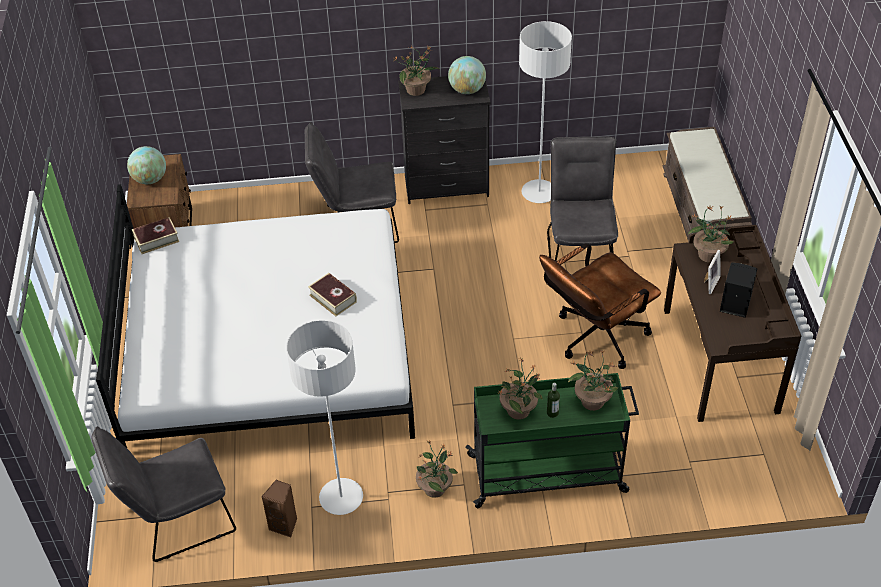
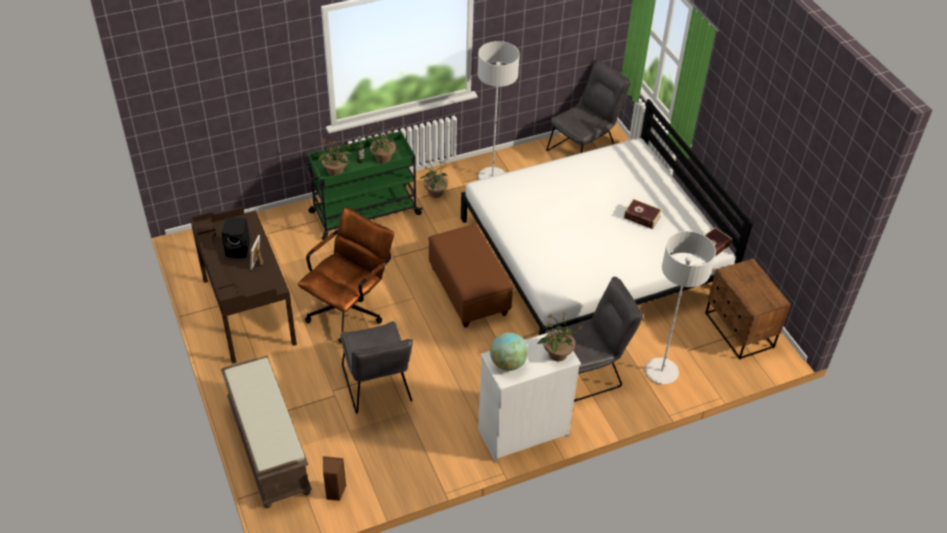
camera: 160 degrees right, 0 degrees up
(150, 179) = (756, 286): globe -> none
(285, 525) = (519, 158): brown speaker -> brown speaker (334, 492)
(333, 298) = (548, 229): book -> book (642, 217)
(443, 333) = (469, 291): none -> brown ottoman
(447, 186) = (522, 432): black dresser -> white dresser
(539, 193) = (431, 444): grey floor lamp -> grey floor lamp (661, 372)
(708, 254) = (260, 286): potted plant -> none

